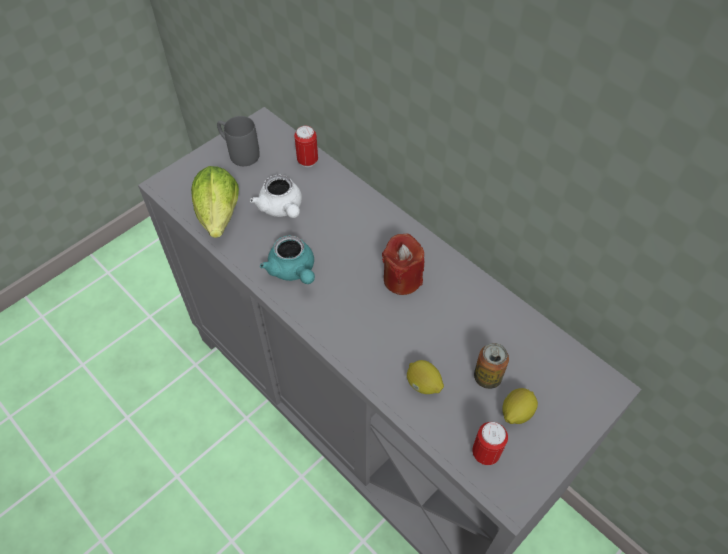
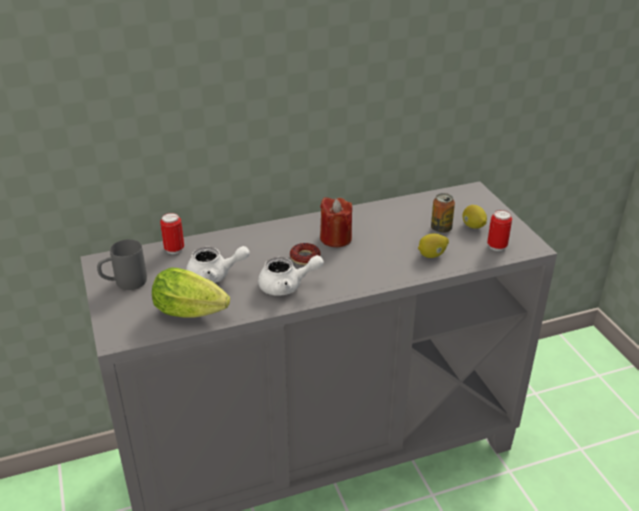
camera: 65 degrees left, 20 degrees down
(293, 271) = (287, 286): turquoise teapot -> white teapot
(350, 266) = (305, 258): none -> donut

